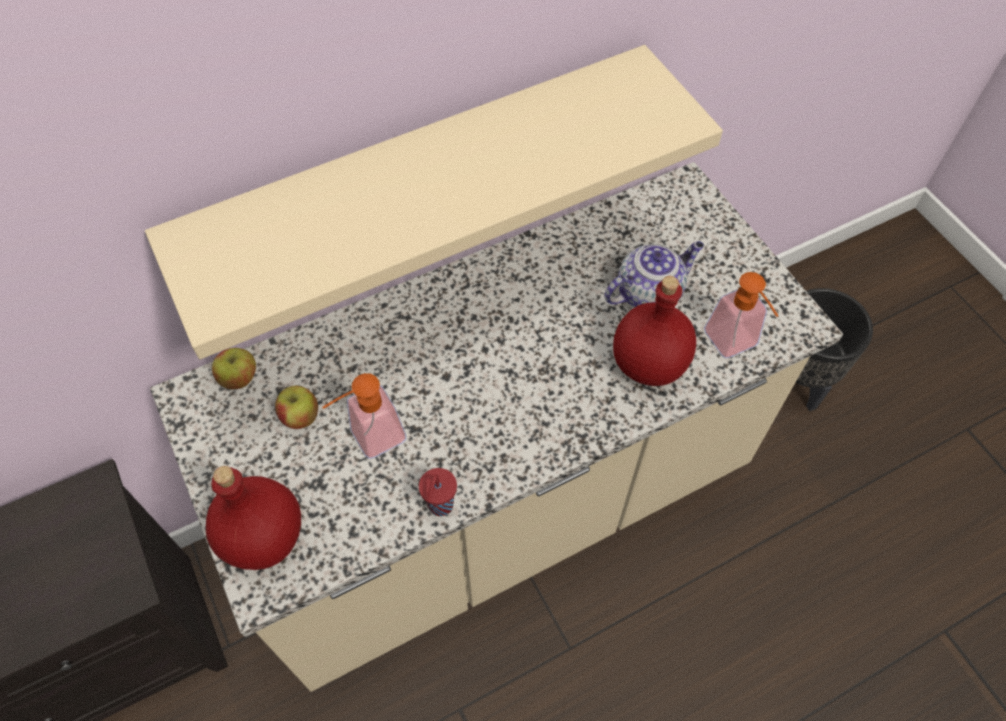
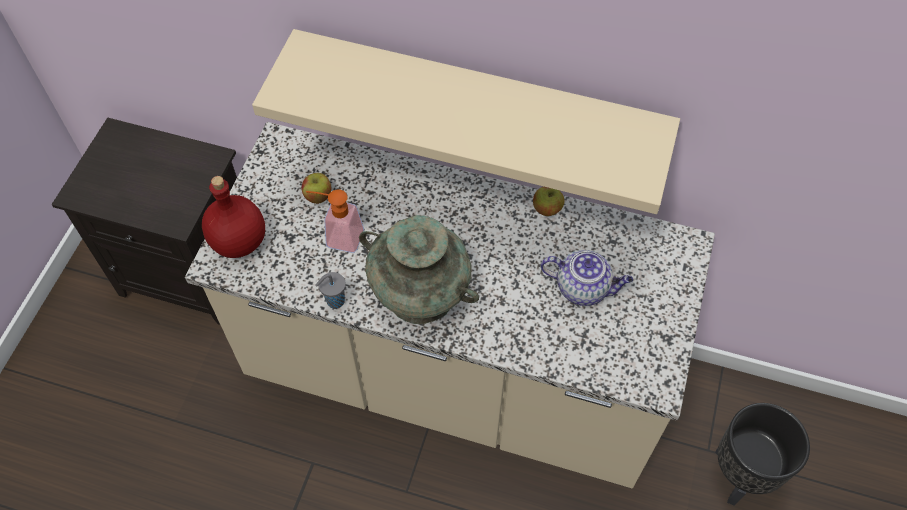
camera: 45 degrees right, 0 degrees up
(239, 378) = (311, 151): apple -> apple (547, 209)
(440, 506) = (334, 301): red cup -> grey cup
(515, 424) = (419, 294): none -> turquoise vase
(647, 363) = (532, 326): red bottle -> none
(735, 345) = (598, 362): soap dispenser -> none

